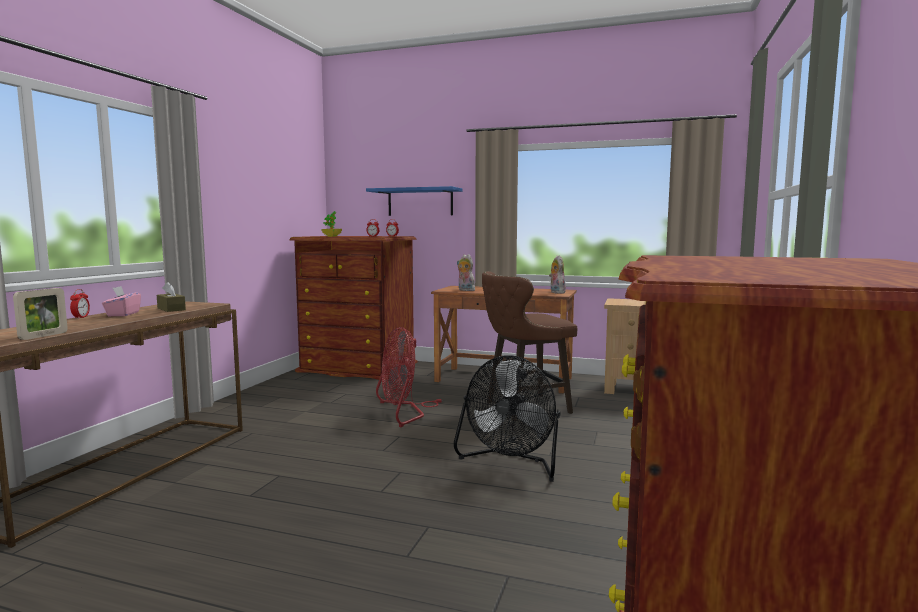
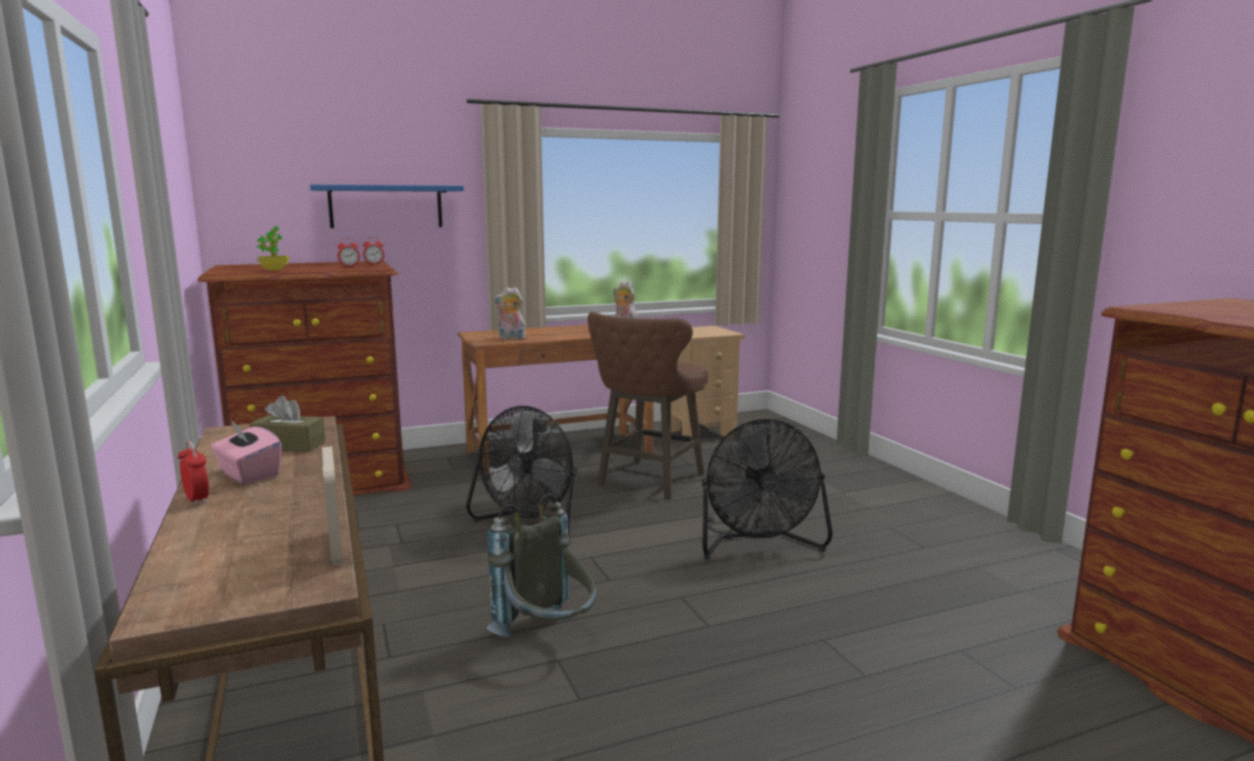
camera: 40 degrees left, 5 degrees up
(296, 464) = (548, 637): none -> grey backpack
(405, 411) = (530, 524): red fan -> black fan

